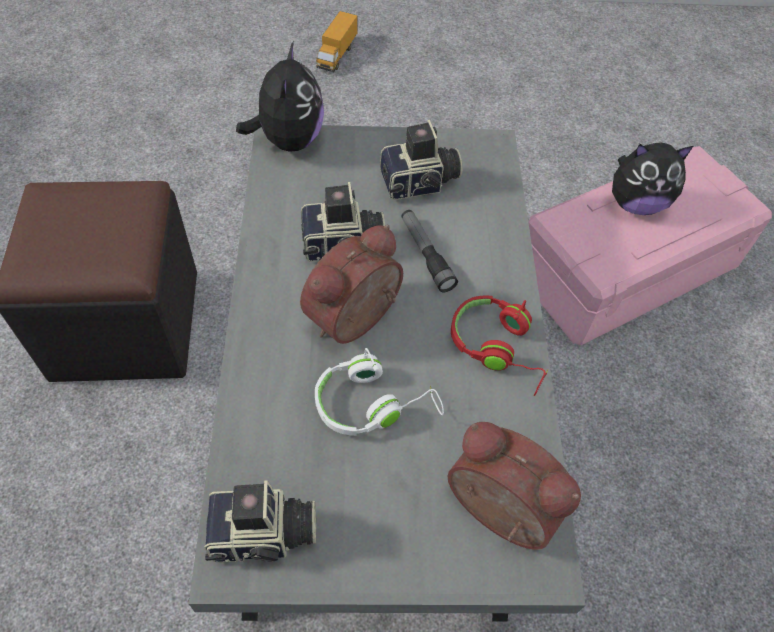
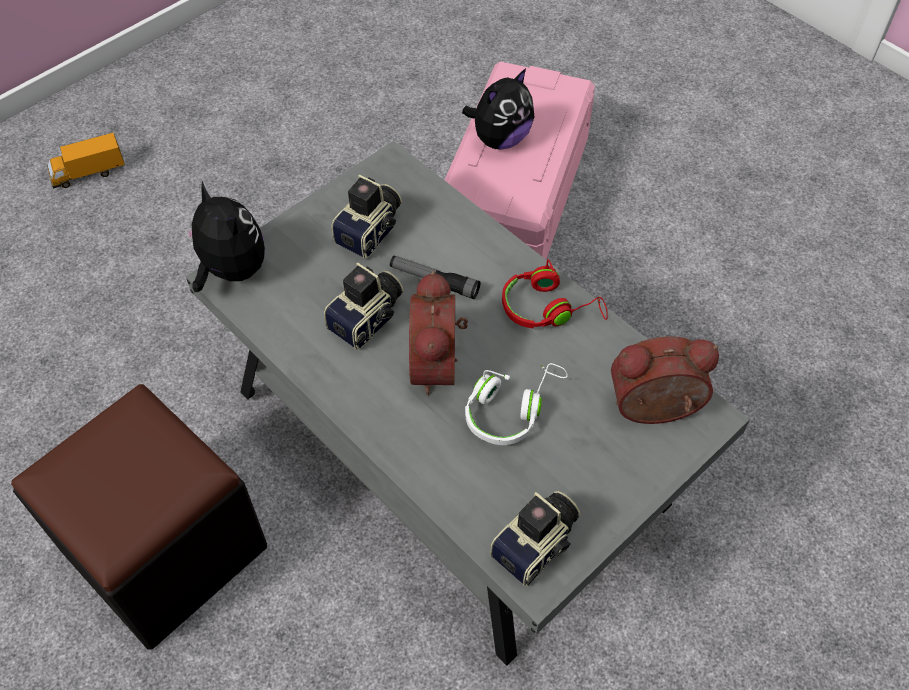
camera: 40 degrees left, 0 degrees up
(337, 55) = (89, 174): toy truck -> toy truck turned 90 degrees clockwise

